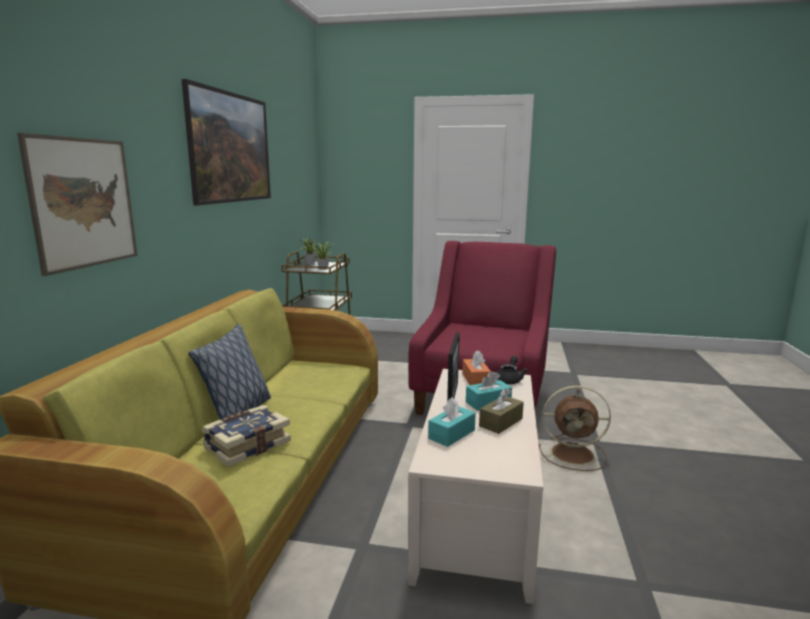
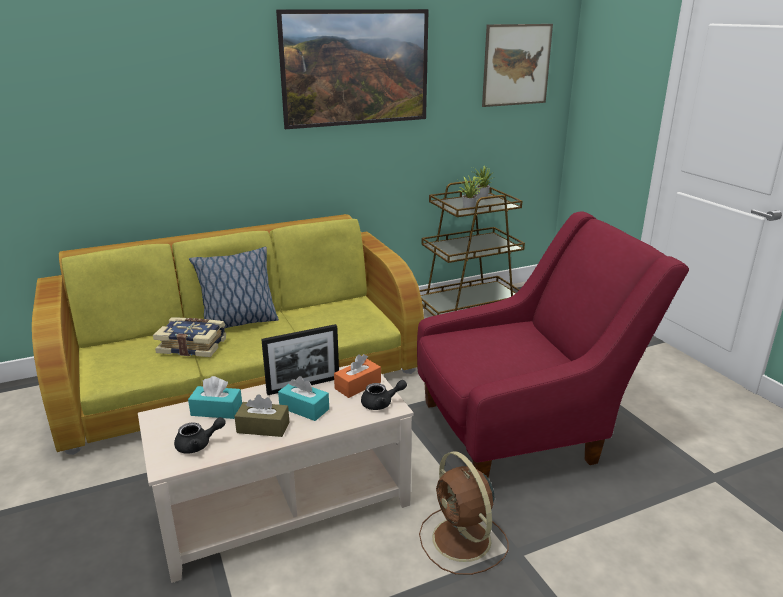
camera: 55 degrees right, 10 degrees up
(84, 203) = (146, 129): picture -> picture (516, 65)
(502, 452) = (198, 445): none -> black teapot

